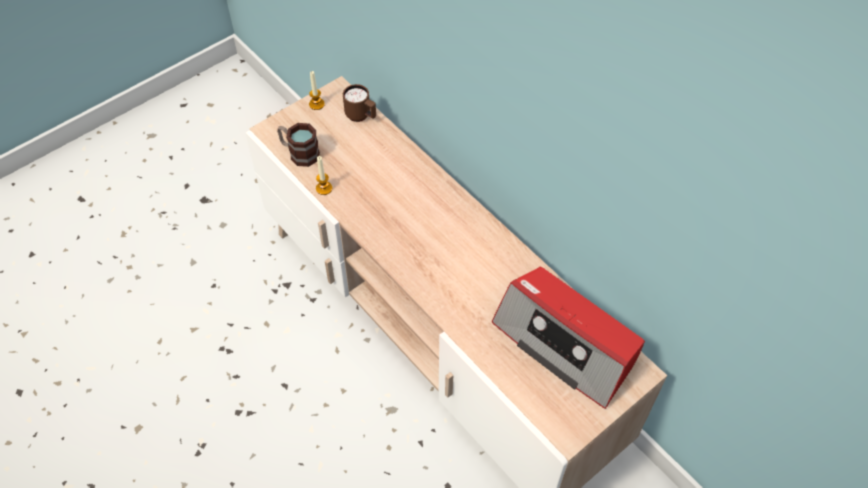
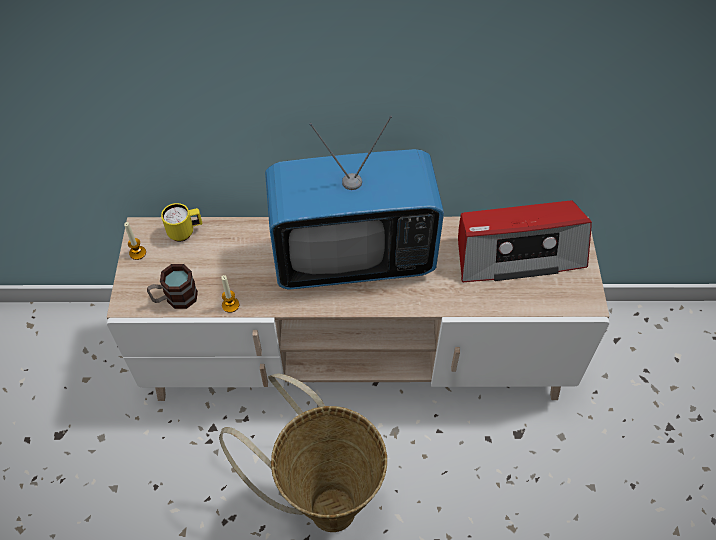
camera: 50 degrees left, 0 degrees up
(289, 402) = (323, 502): none -> basket
(361, 116) = (185, 232): brown mug -> yellow mug
(442, 232) = (353, 257): none -> television

